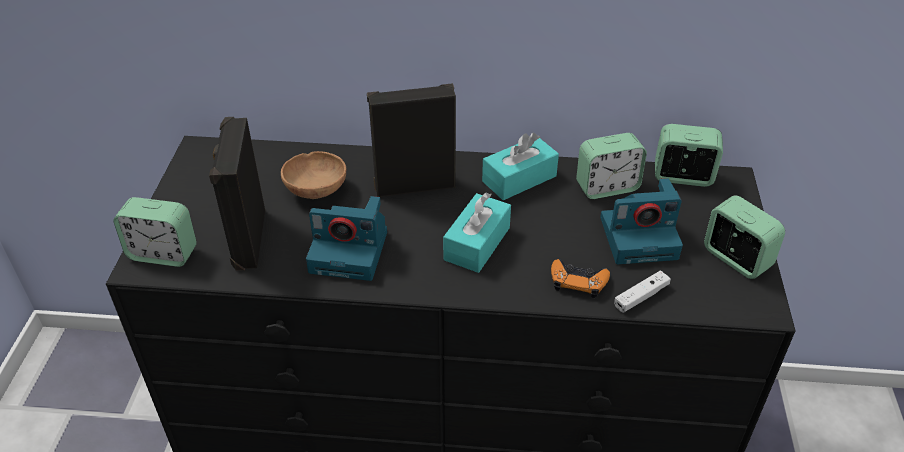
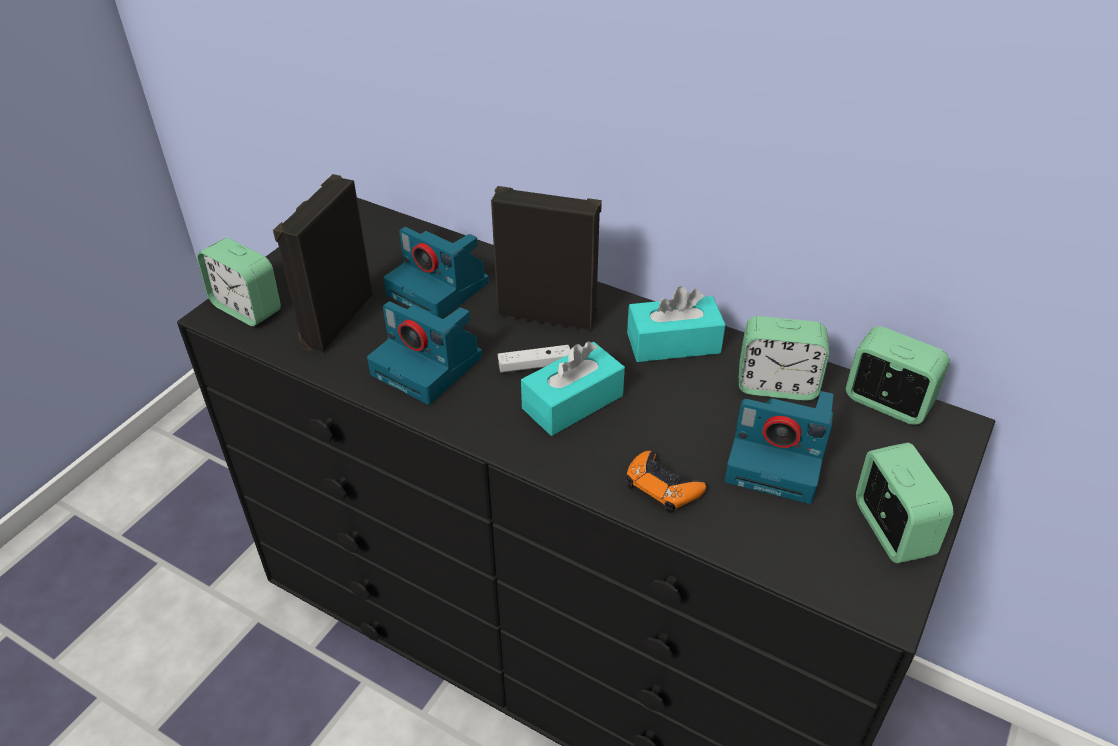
camera: 25 degrees right, 0 degrees up
(317, 190) = (440, 289): brown bowl -> camera
(641, 296) = (730, 532): white game controller -> white game controller (535, 365)

